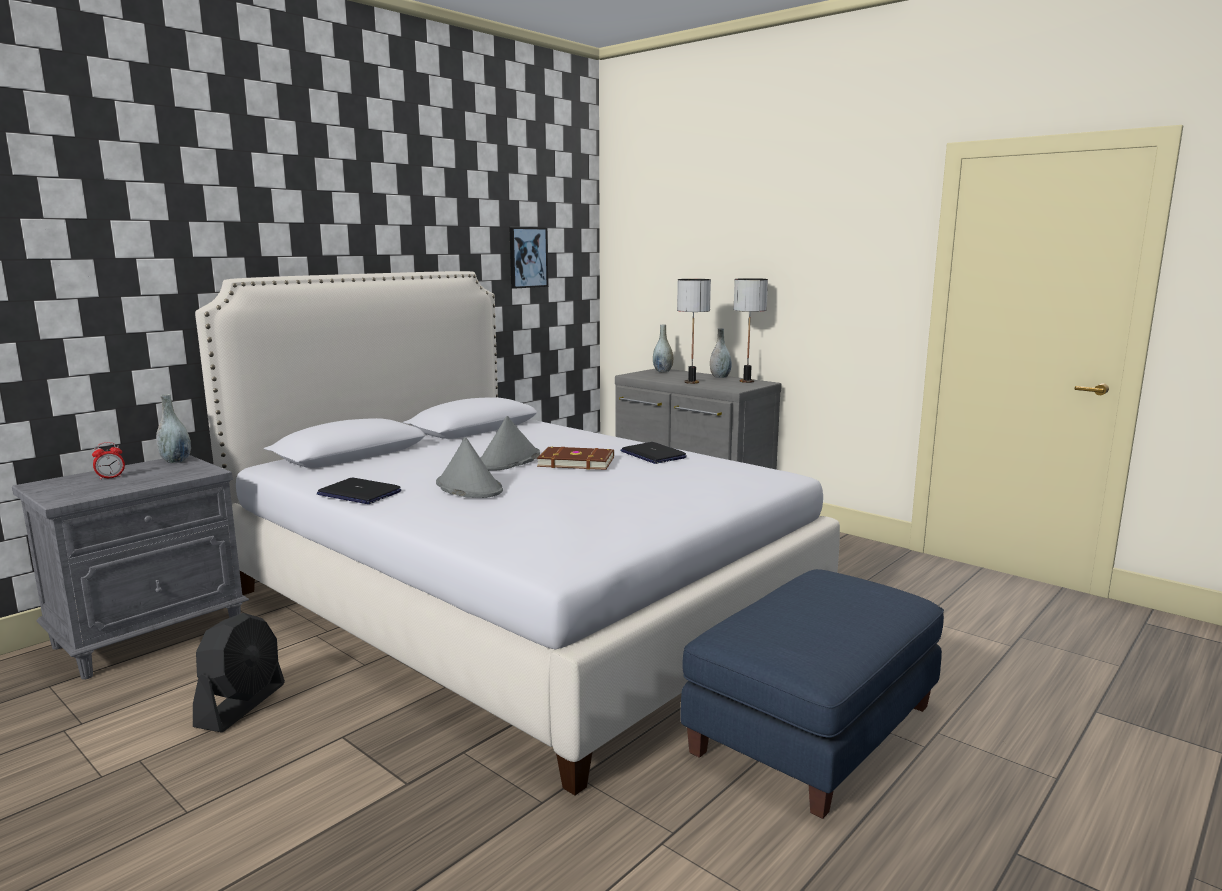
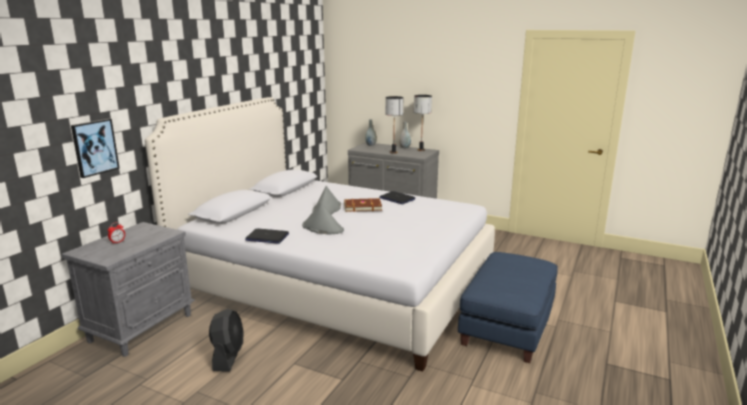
camera: 15 degrees left, 5 degrees up
(176, 461) = (143, 227): grey vase -> none
(527, 257) = (292, 84): picture -> picture (94, 147)

